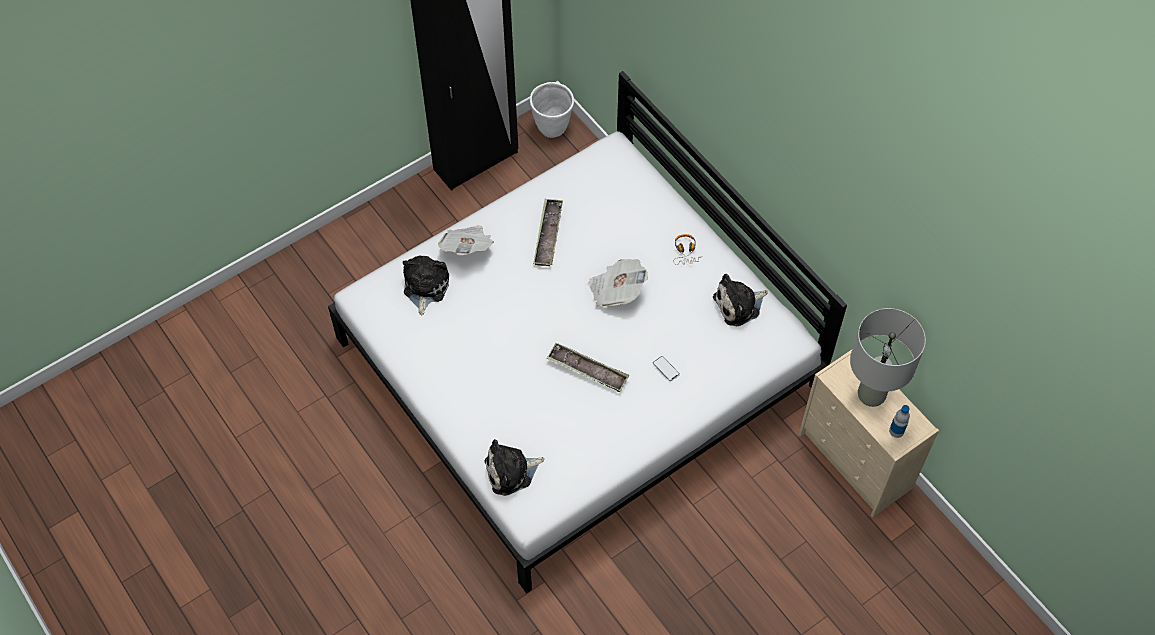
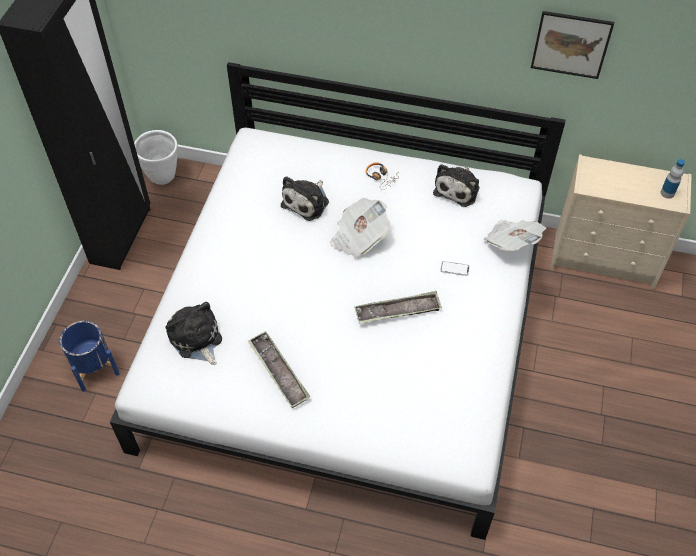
camera: 40 degrees left, 5 degrees down
(368, 258) = (94, 368): none -> blue planter
(467, 248) = (204, 285): newspaper -> newspaper (511, 243)
(511, 471) = (419, 436): plush toy -> plush toy (307, 202)
(548, 235) = (262, 232): tray -> tray (278, 372)
(859, 242) = (571, 44): none -> picture
(872, 395) = (625, 180): grey table lamp -> none

